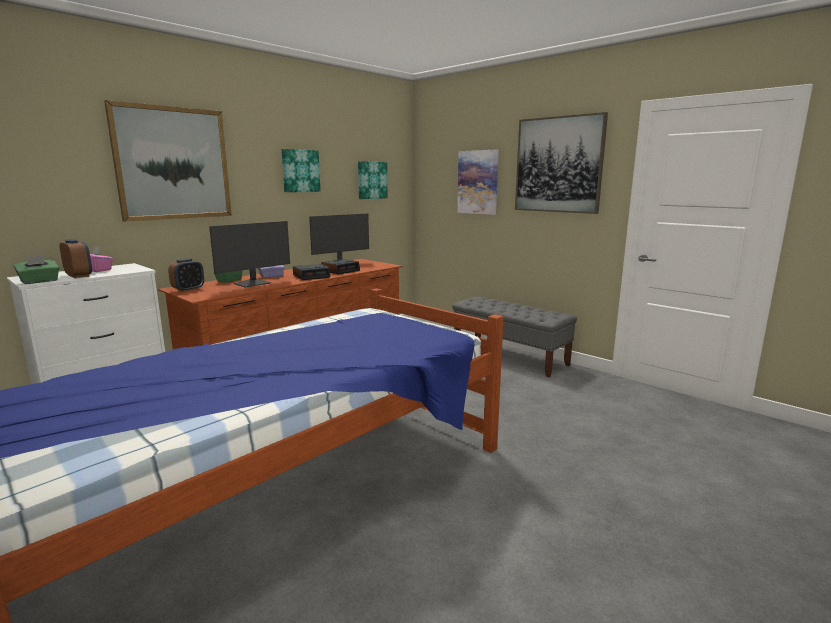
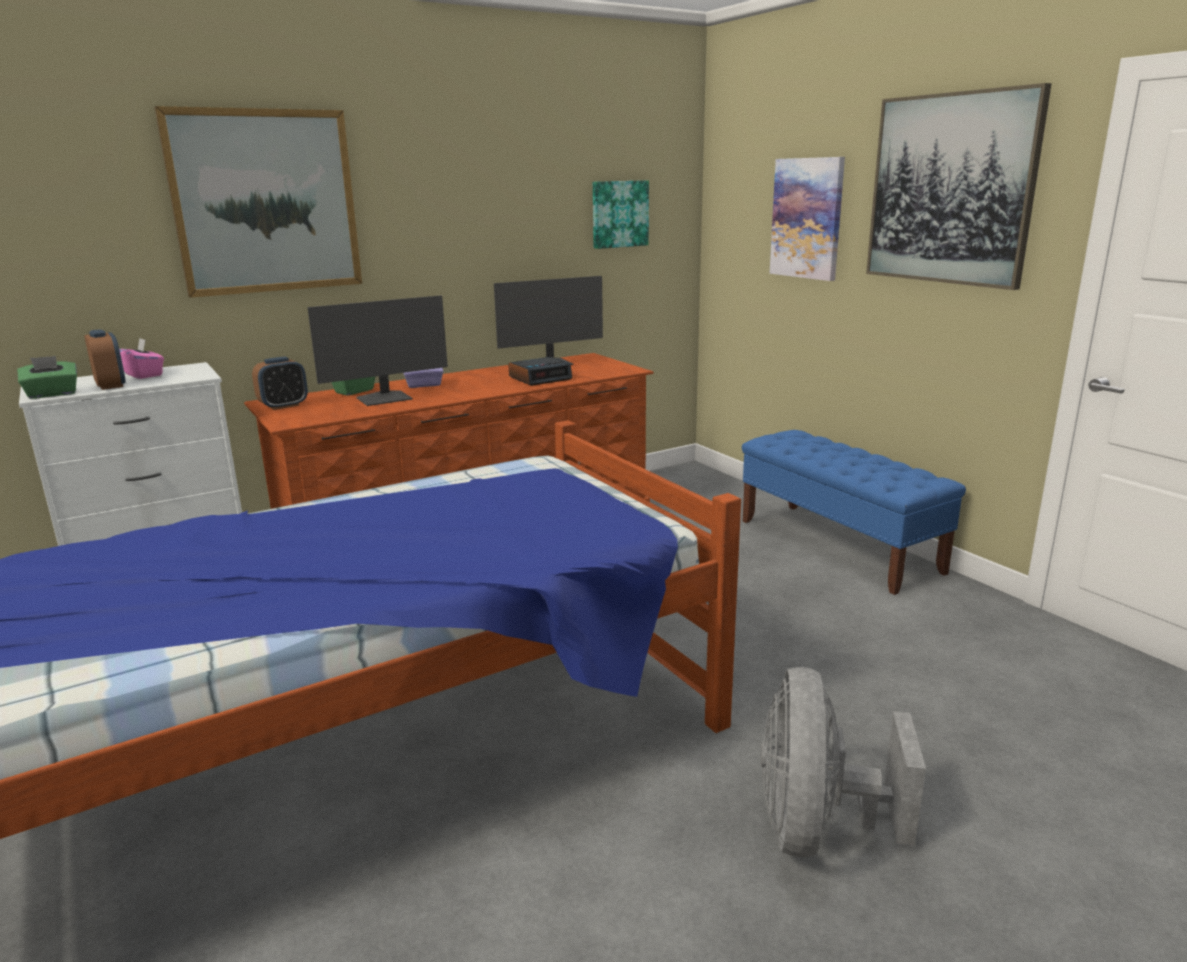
camera: 15 degrees right, 5 degrees up
(300, 171) = (484, 203): picture -> none
(312, 276) = (485, 388): alarm clock -> none
(509, 356) = (838, 546): grey bench -> blue bench
(565, 491) = (817, 828): none -> grey fan

